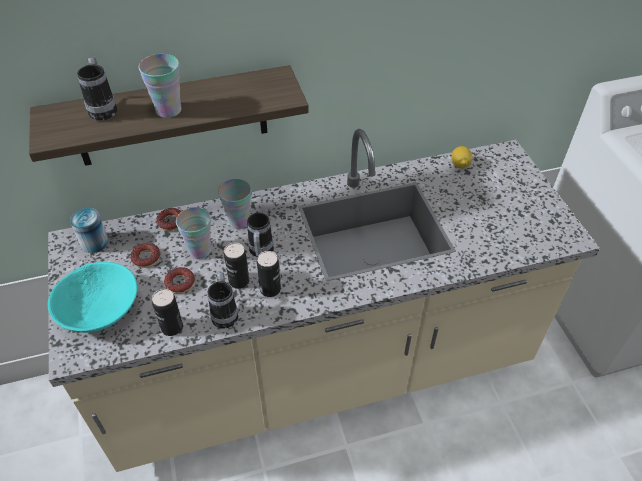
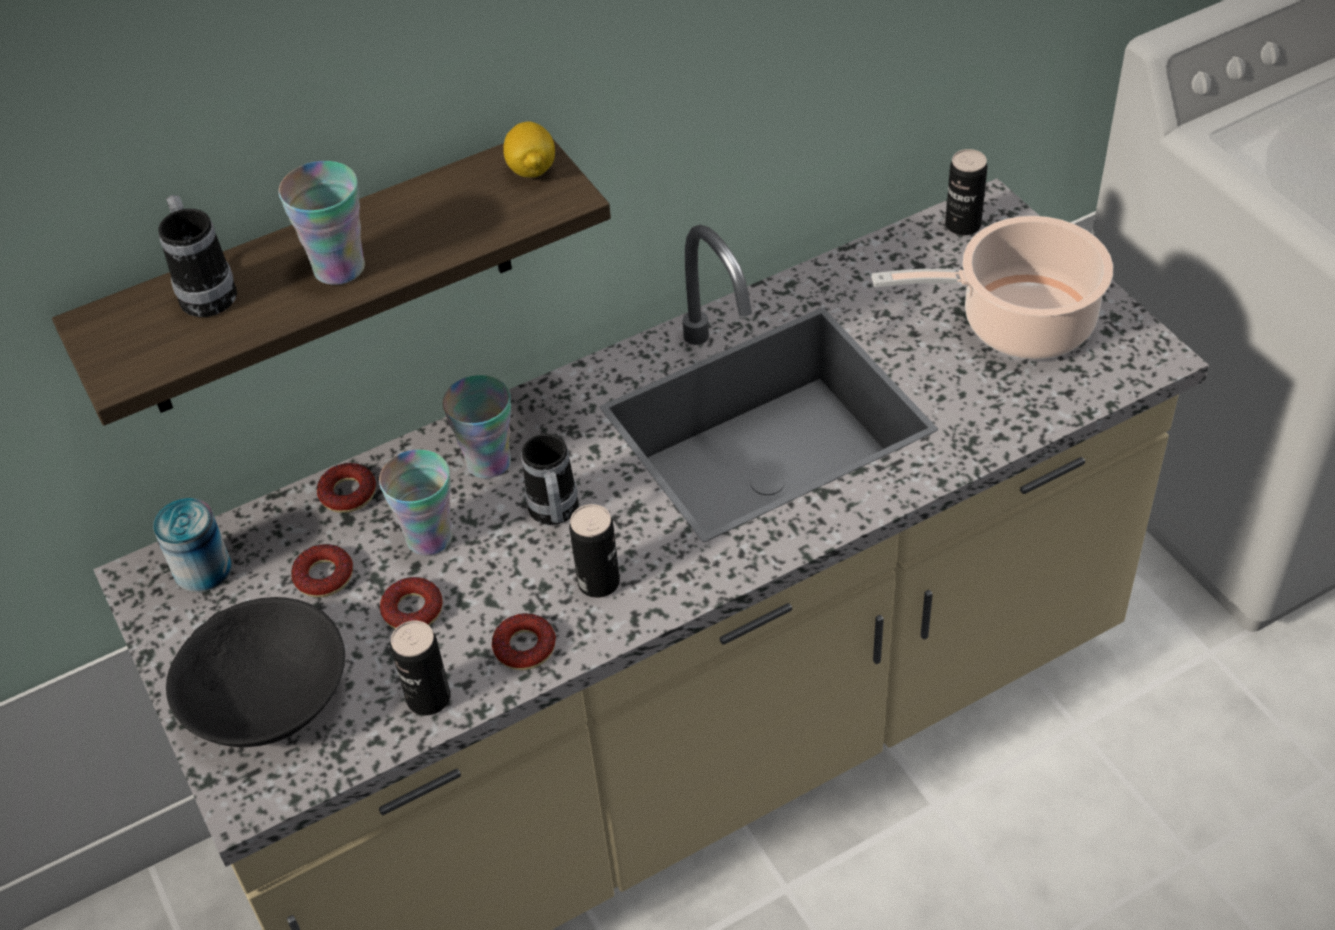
camera: 10 degrees left, 0 degrees up
(99, 309) = (267, 697): turquoise bowl -> black bowl
(225, 313) = (525, 647): mug -> donut
(239, 281) = (530, 580): can -> can (963, 225)
(460, 165) = (900, 253): lemon -> lemon (531, 169)
(508, 208) = (1018, 323): none -> cooking pot

